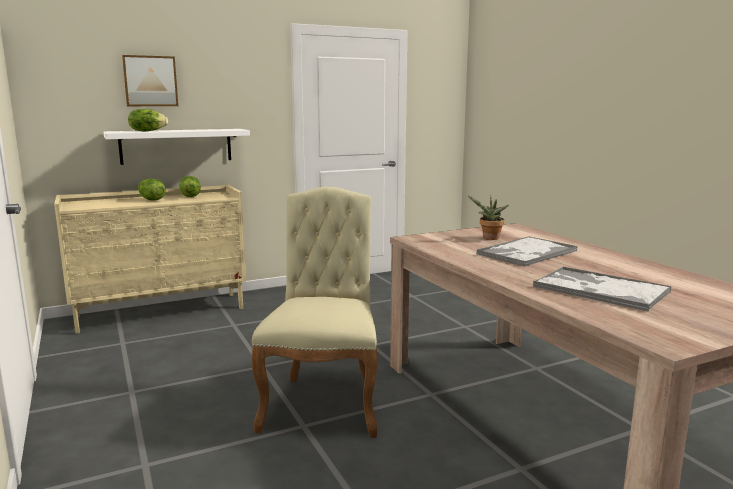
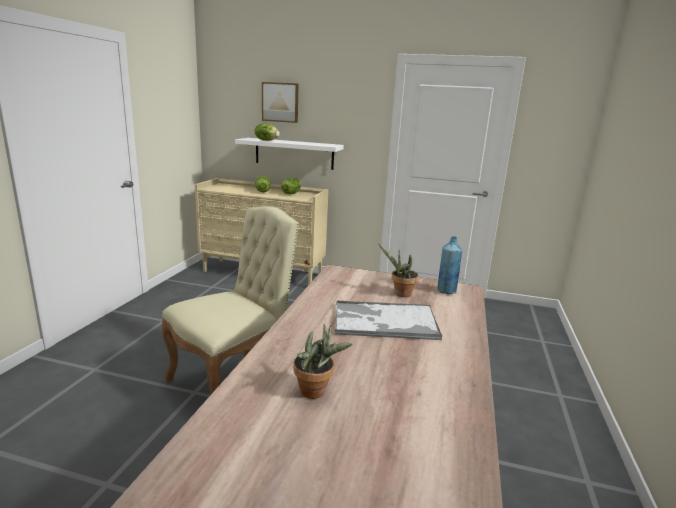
camera: 40 degrees right, 5 degrees up
(507, 230) = (446, 291): none -> blue bottle
(599, 289) = (316, 392): tray -> potted plant

